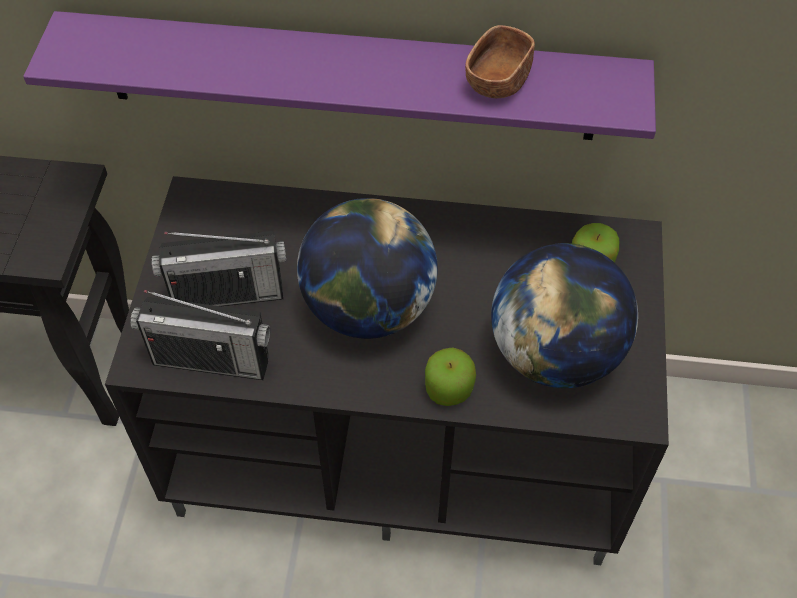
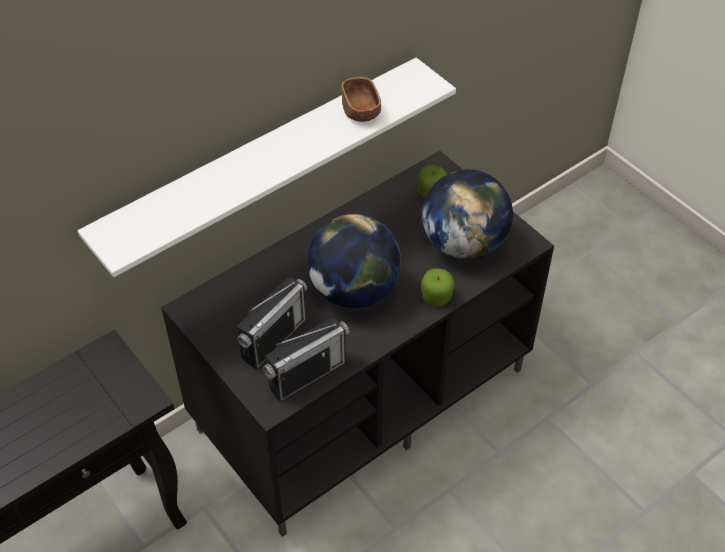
camera: 45 degrees left, 5 degrees down
(350, 77) = (262, 164): purple shelf -> white shelf

